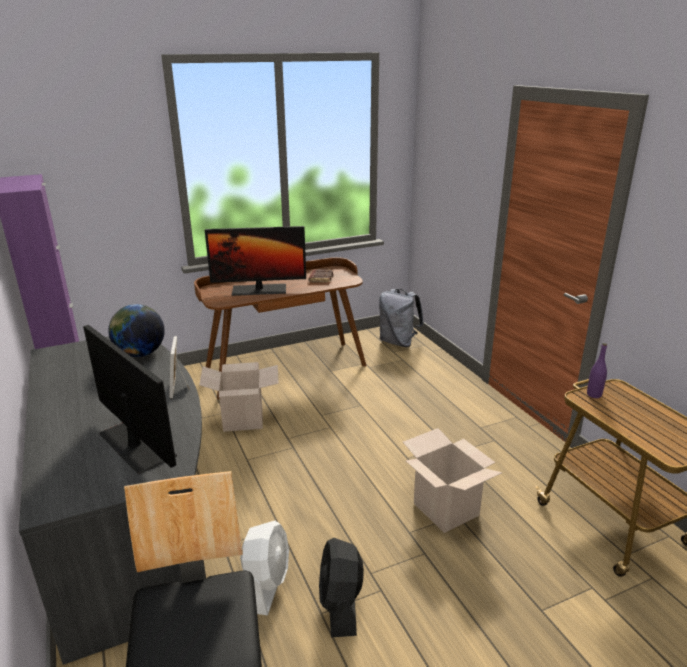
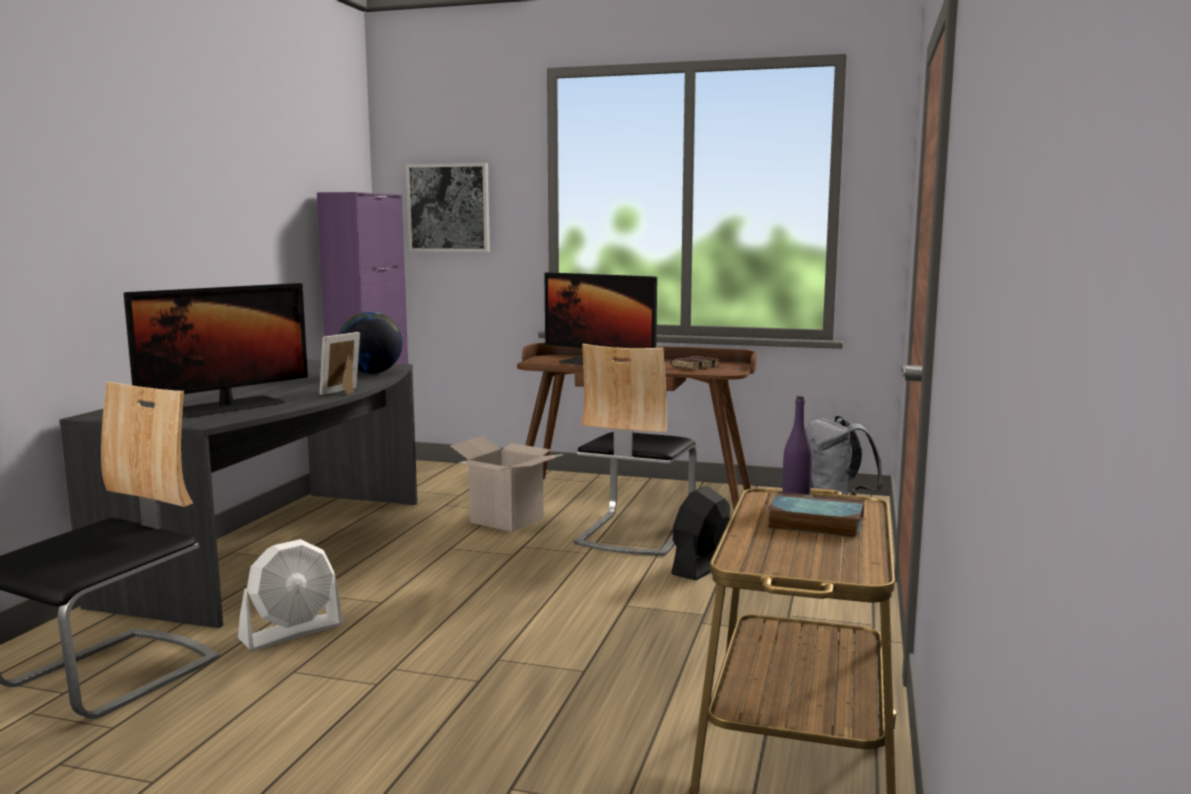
camera: 40 degrees right, 15 degrees down
(83, 179) = (449, 208): none -> picture
(137, 445) = (228, 407): monitor -> monitor turned 45 degrees clockwise
(330, 399) = (634, 533): none -> chair
(340, 604) = (320, 675): black fan -> black fan (702, 566)
(446, 509) = (580, 660): cardboard box -> none
(631, 410) = (813, 522): none -> book

